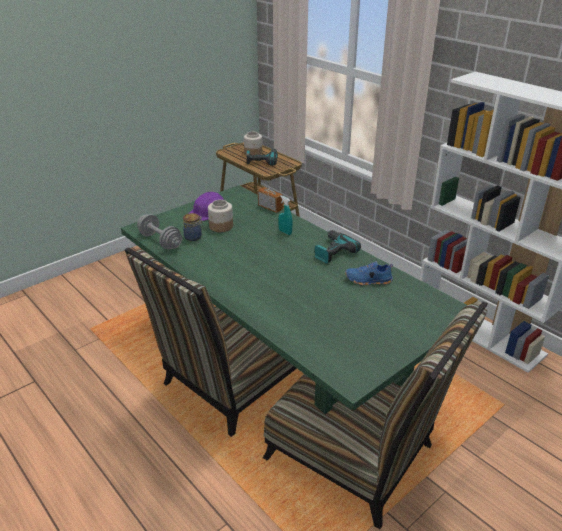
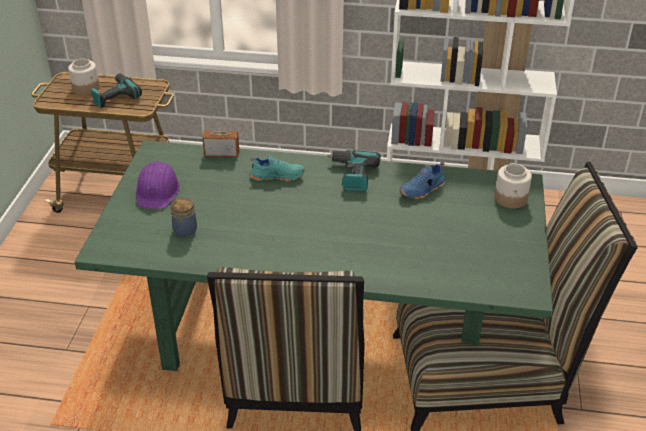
camera: 40 degrees left, 5 degrees up
(160, 241) = (153, 253): grey dumbbell -> none
(221, 226) = (198, 202): jar -> jar (511, 199)
(285, 232) = (277, 176): turquoise spray bottle -> turquoise shoe

